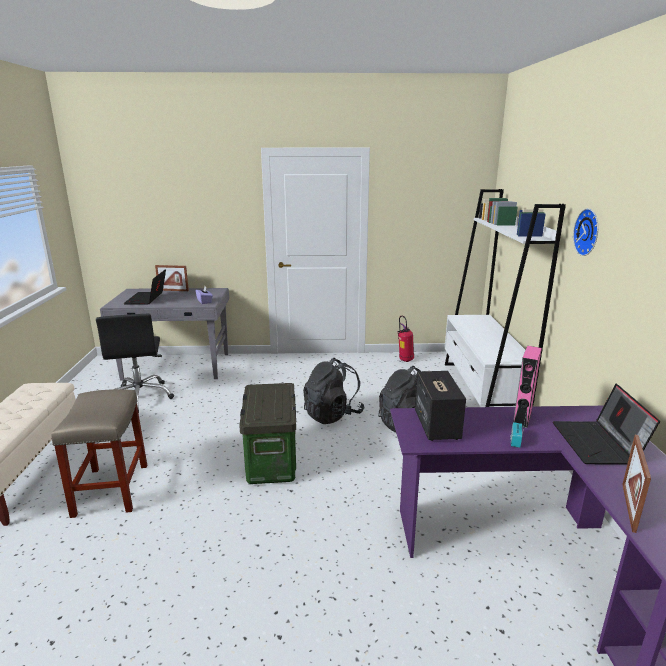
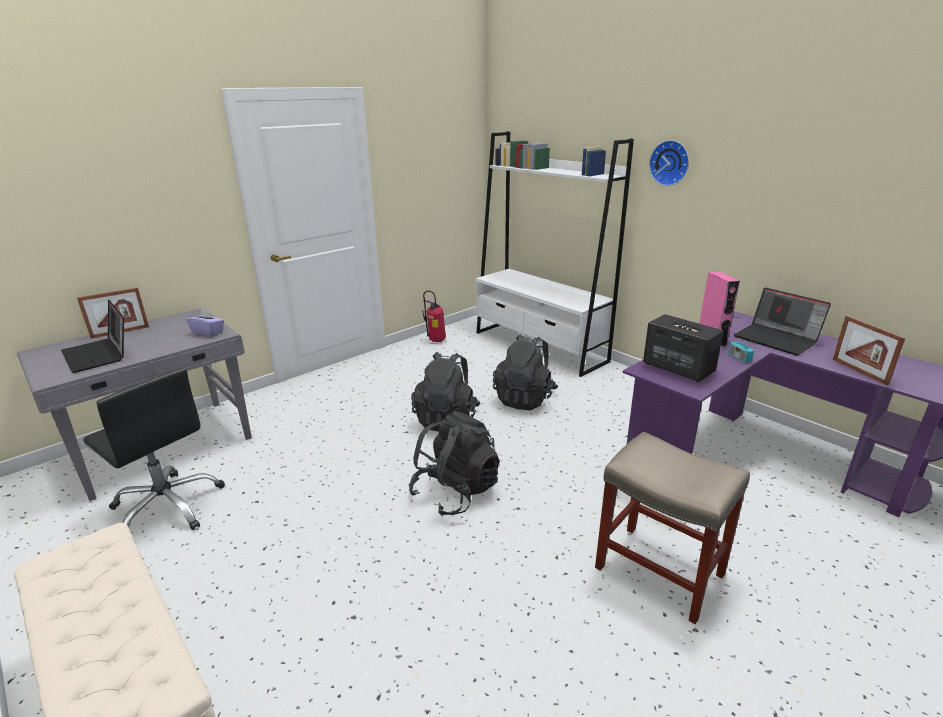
camera: 40 degrees left, 5 degrees up
(111, 489) = (317, 630): beige stool -> beige stool (657, 570)
(271, 460) = (455, 492): storage box -> black backpack

